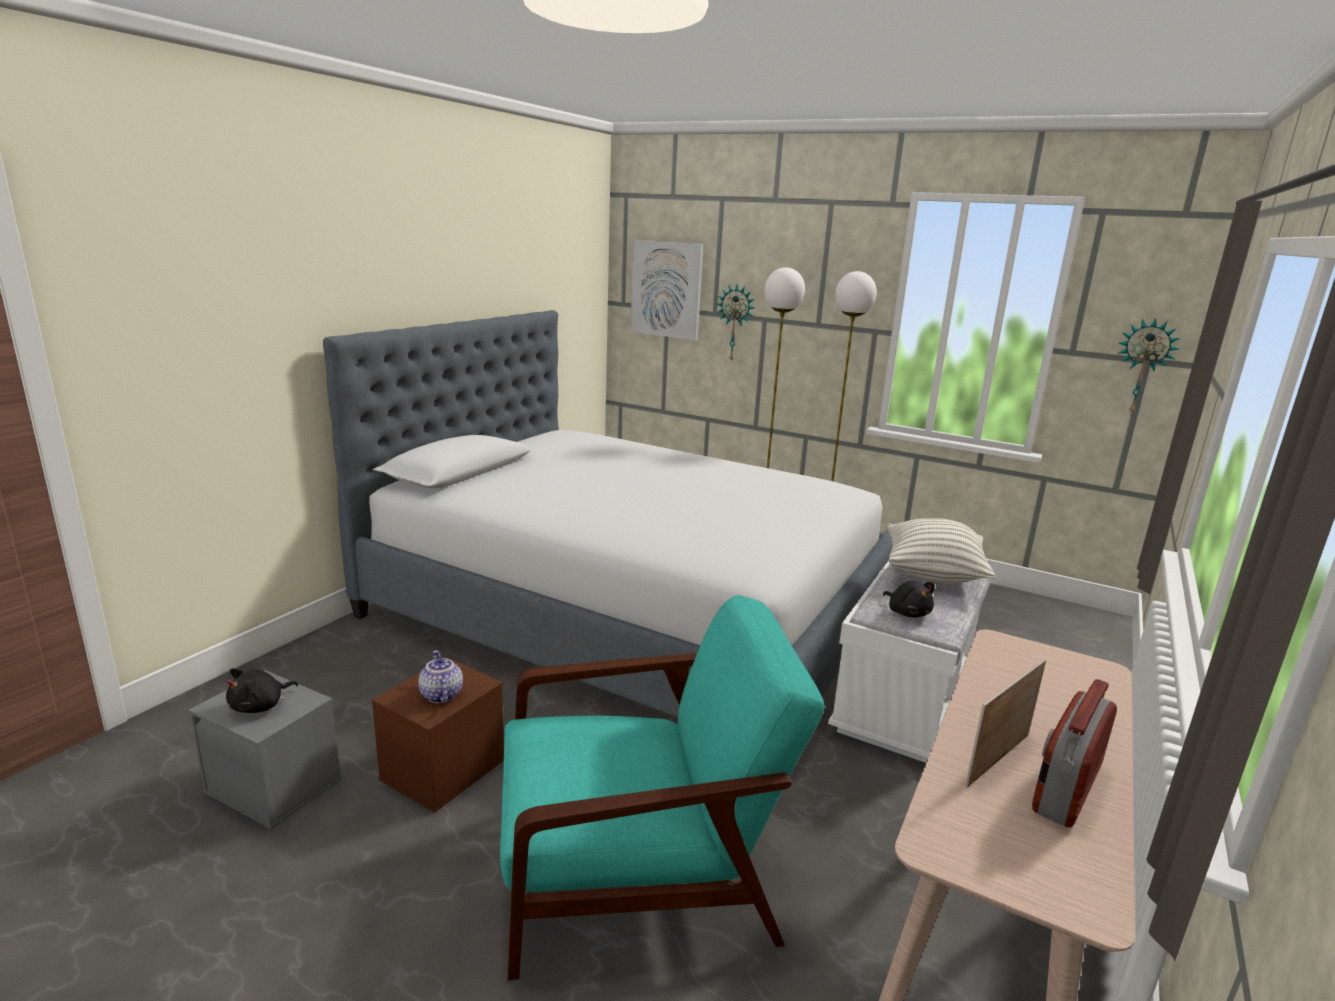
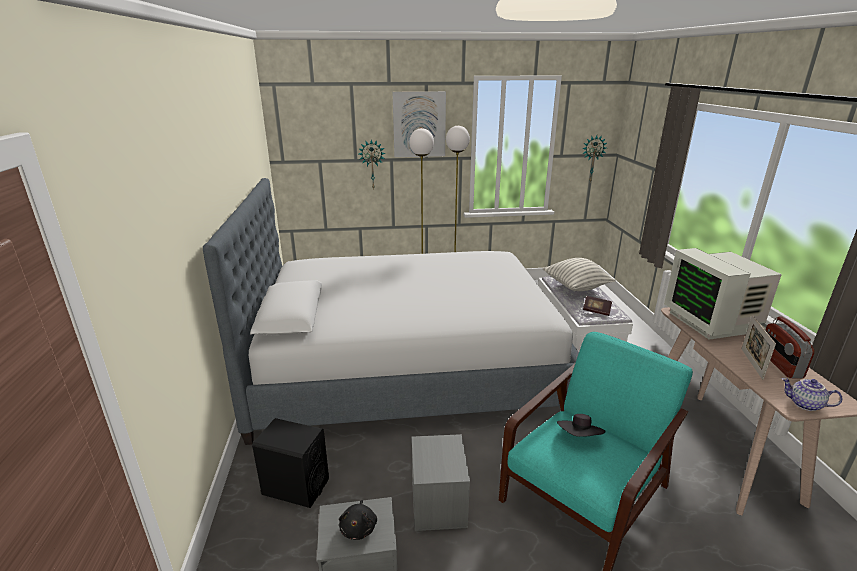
camera: 35 degrees left, 5 degrees up
(339, 675) = (295, 487): none -> black speaker
(440, 695) = (444, 459): teapot -> teapot (804, 405)
(443, 770) = (439, 503): brown storage box -> grey storage box
(612, 748) = (579, 437): none -> black hat
(666, 289) = (318, 148): picture -> picture (419, 124)
(907, 612) = (596, 311): black plush toy -> book
(1051, 681) = (712, 322): none -> monitor

